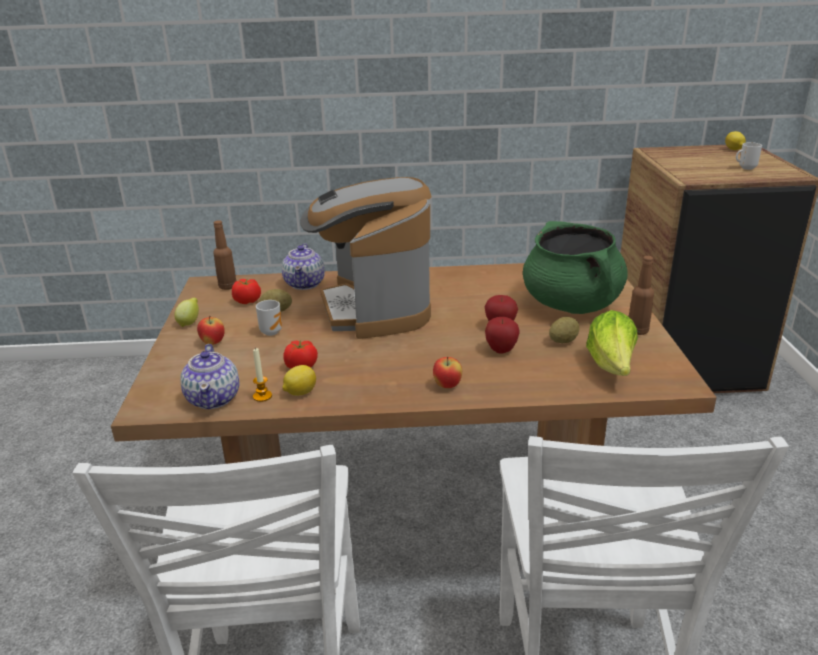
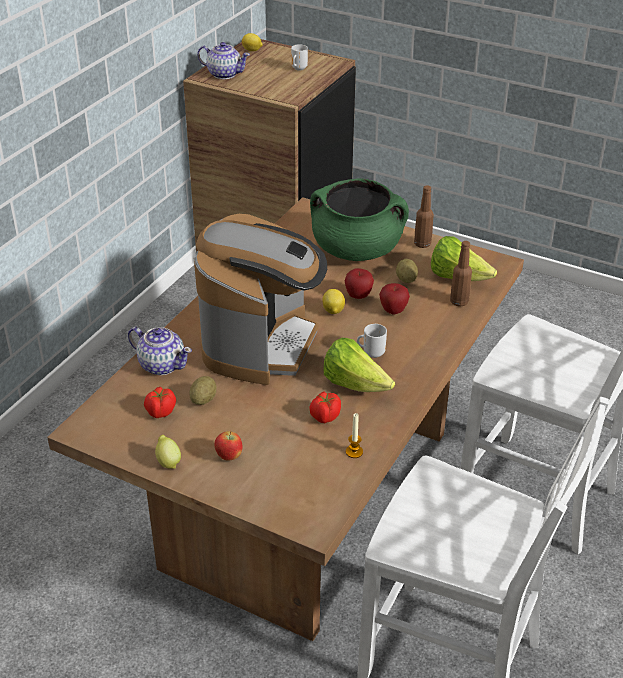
camera: 60 degrees left, 10 degrees up
(214, 398) = (333, 480): teapot -> teapot (224, 74)
(228, 286) = (109, 415): brown bottle -> brown bottle (459, 302)
(271, 331) = (242, 415): mug -> mug (372, 353)
(300, 392) = (366, 430): lemon -> lemon (333, 311)
(363, 366) = (355, 384): none -> lettuce
(374, 309) = (261, 344): coffee machine -> coffee machine turned 90 degrees counterclockwise
(447, 386) = (420, 355): apple -> none

